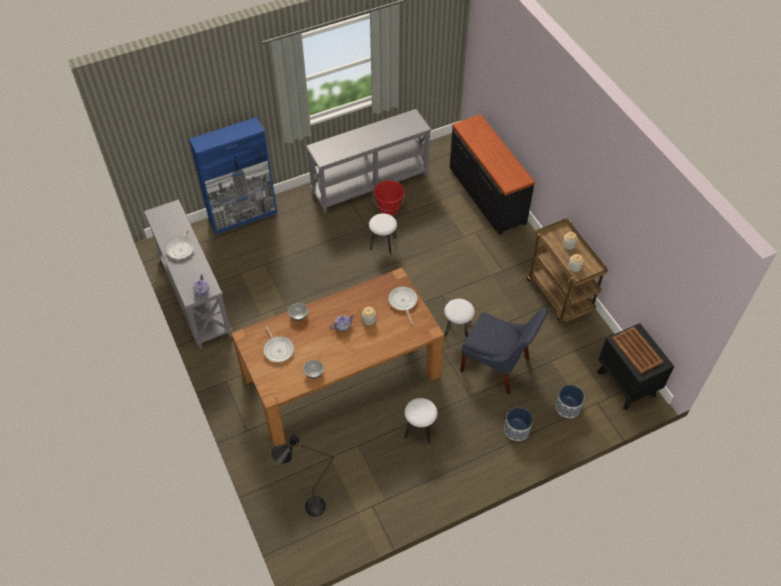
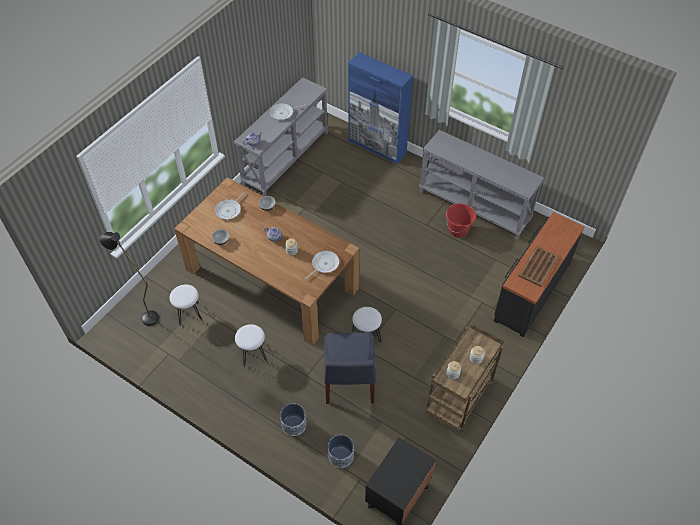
camera: 60 degrees right, 0 degrees up
(383, 245) = (417, 244): white stool -> white stool (189, 314)
(637, 351) = (400, 469): brown tray -> brown tray (538, 266)

